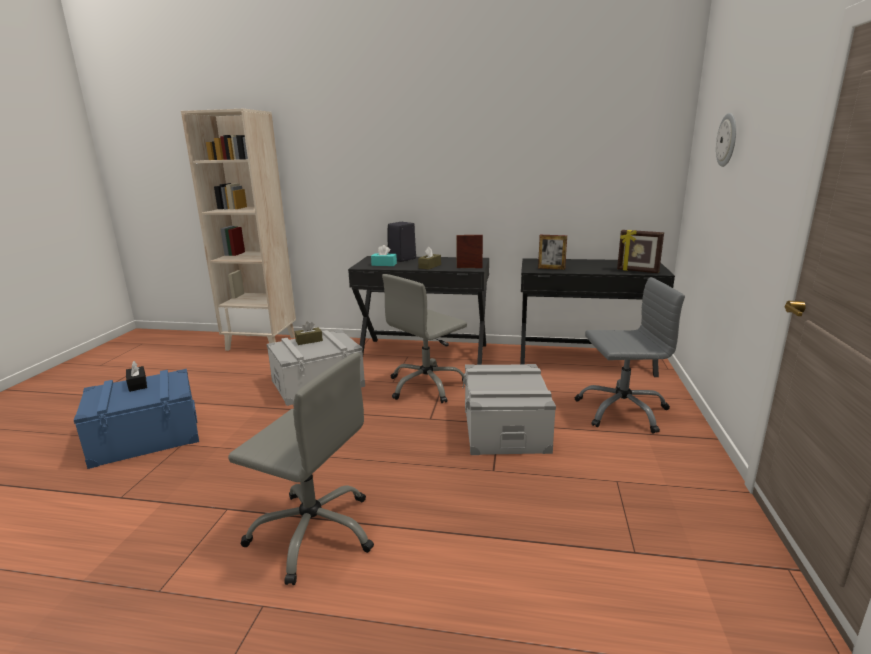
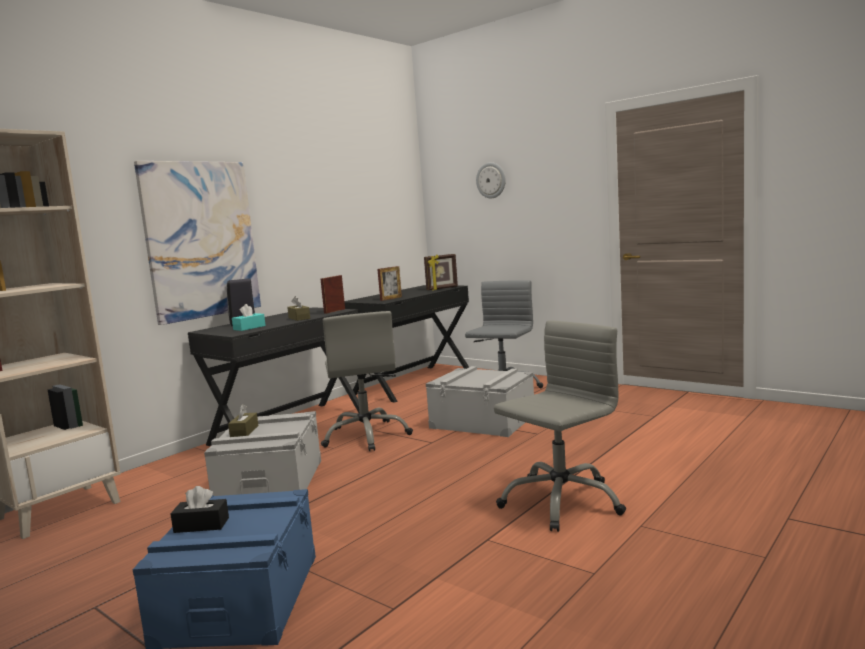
camera: 60 degrees left, 10 degrees down
(387, 185) = (201, 240): none -> picture

